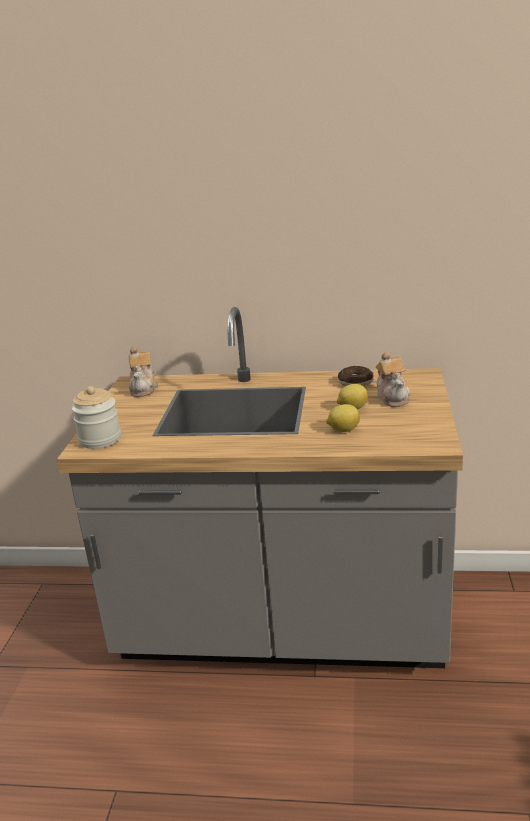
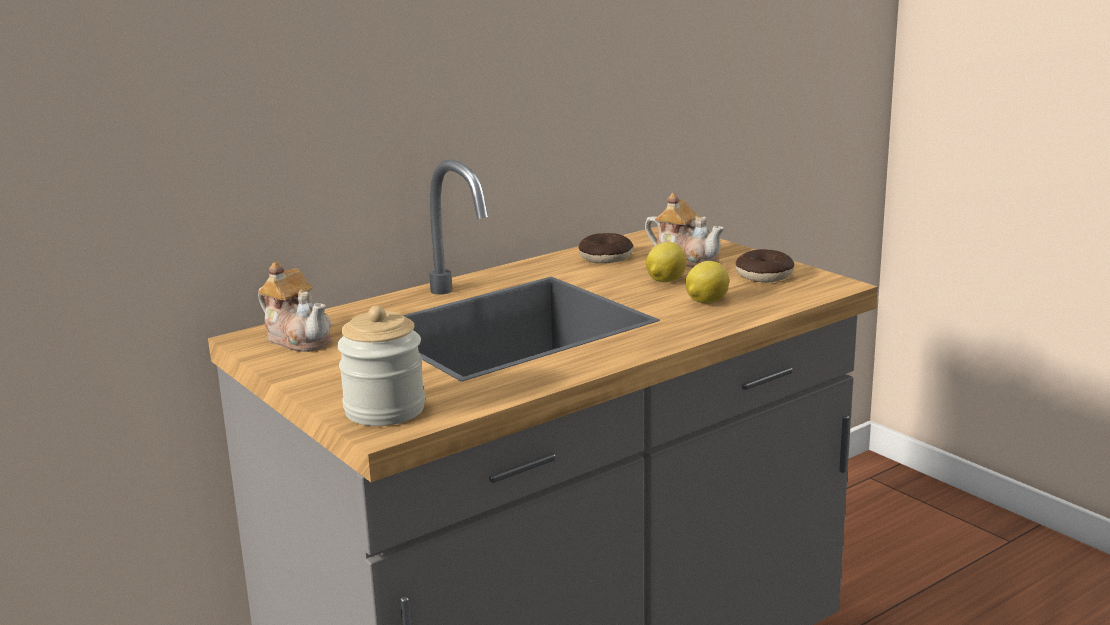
camera: 45 degrees left, 5 degrees down
(412, 423) = (764, 275): none -> donut

